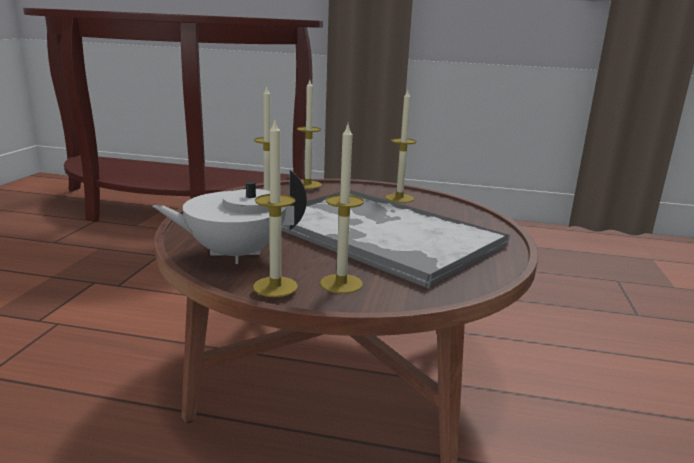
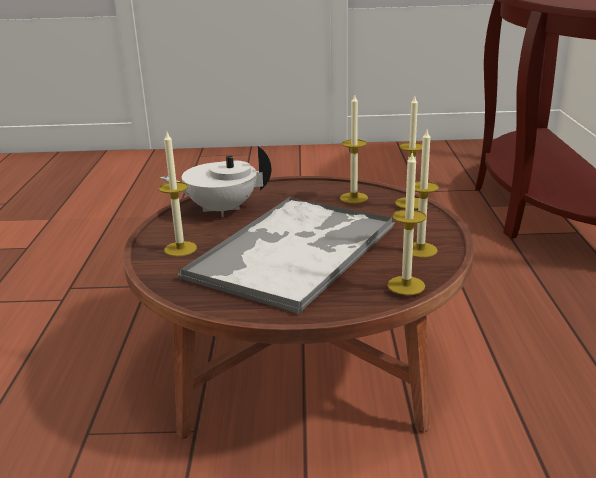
camera: 80 degrees right, 5 degrees up
(235, 254) = (221, 210): white teapot -> white teapot turned 75 degrees counterclockwise
(275, 286) = (162, 228): candle -> candle (406, 285)

